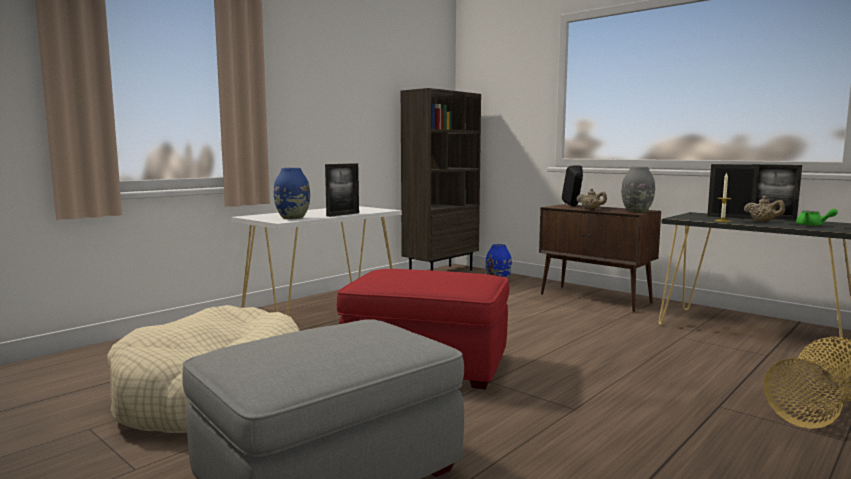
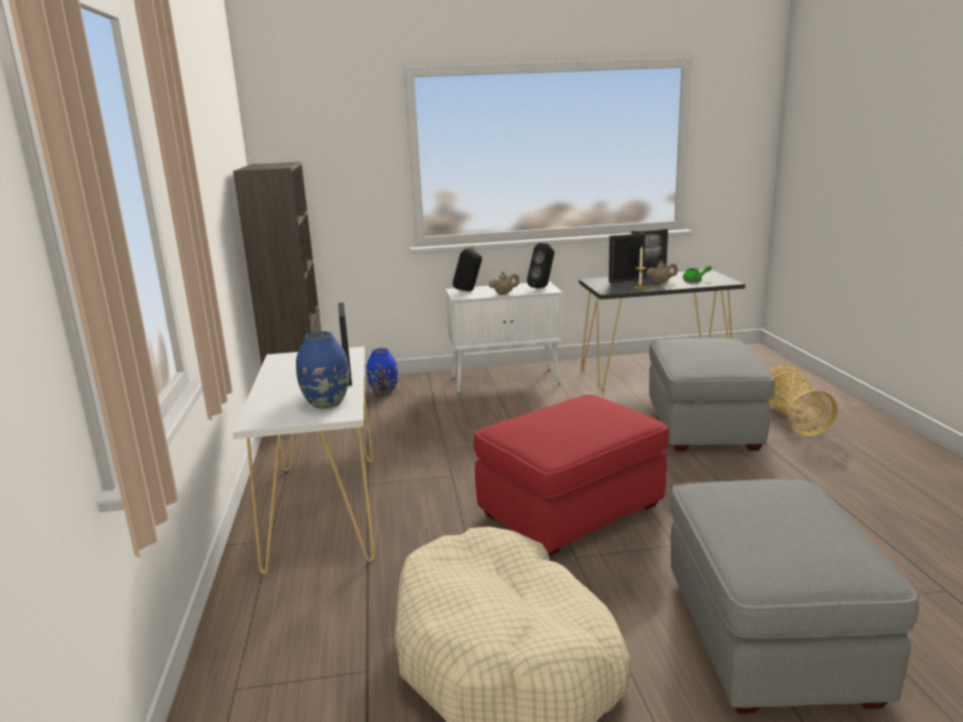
camera: 50 degrees left, 10 degrees up
(596, 298) = (506, 380): brown cabinet -> white cabinet
(637, 211) = (542, 287): grey vase -> black speaker
(688, 373) = (702, 425): none -> grey ottoman

